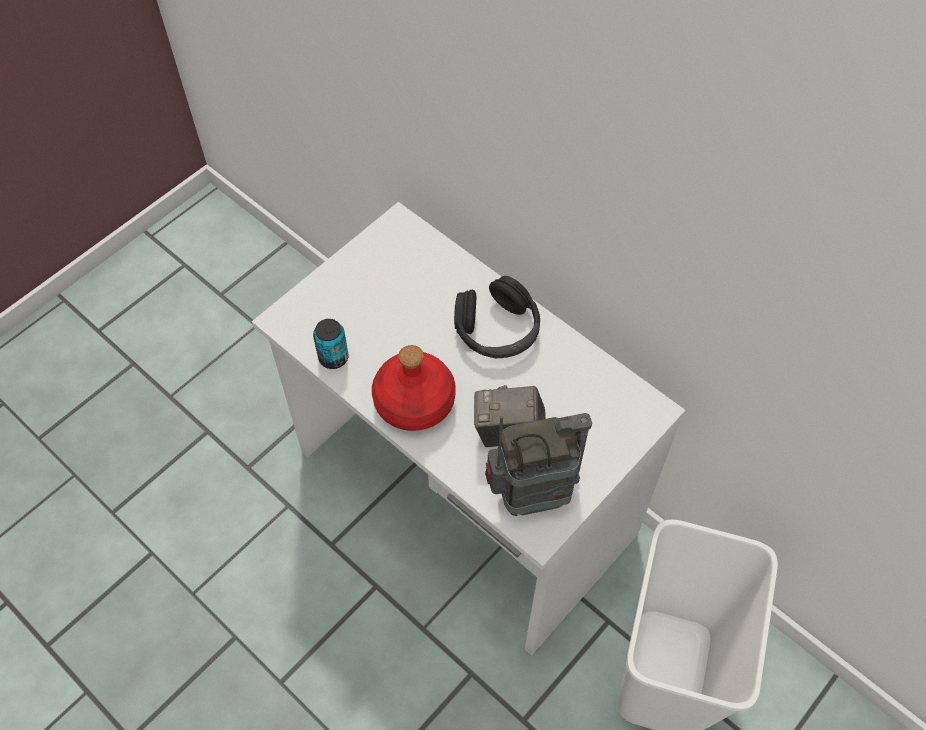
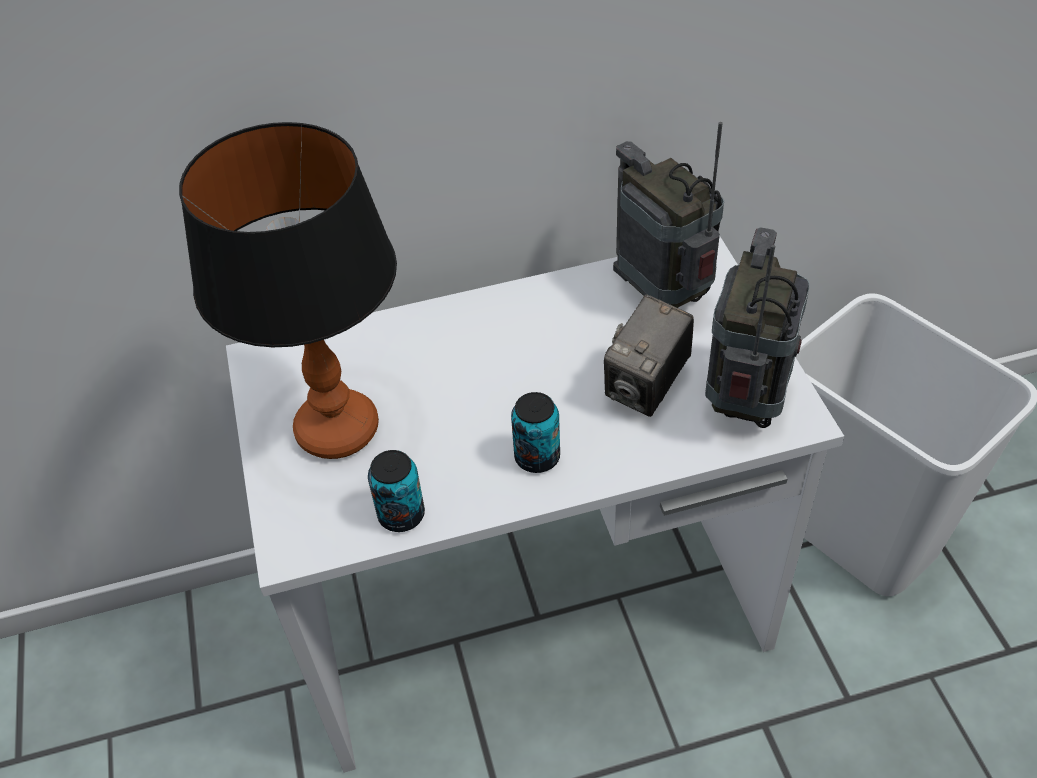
camera: 55 degrees left, 10 degrees down
(373, 292) = (337, 429): none -> table lamp
(415, 402) = (537, 457): red bottle -> can
(497, 330) = (496, 335): black headphones -> none
(598, 404) = (664, 295): none -> radio

